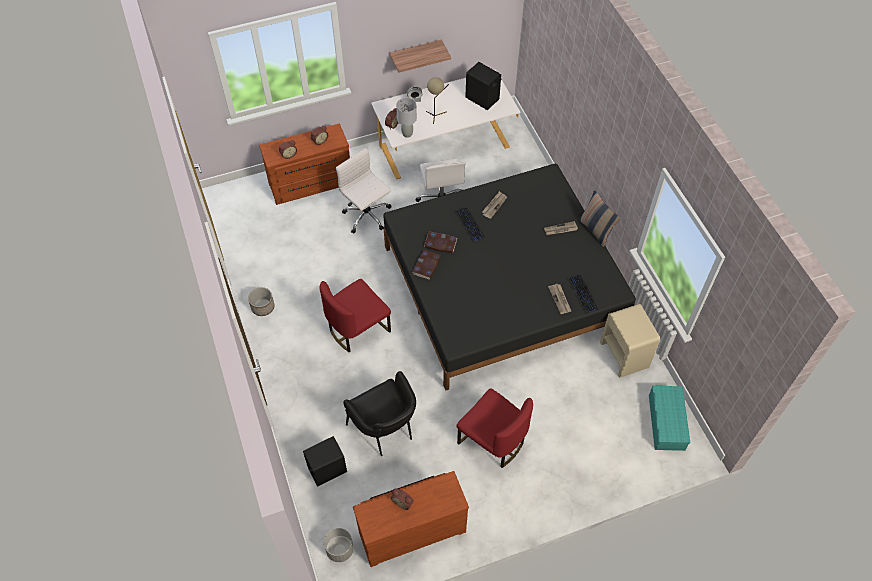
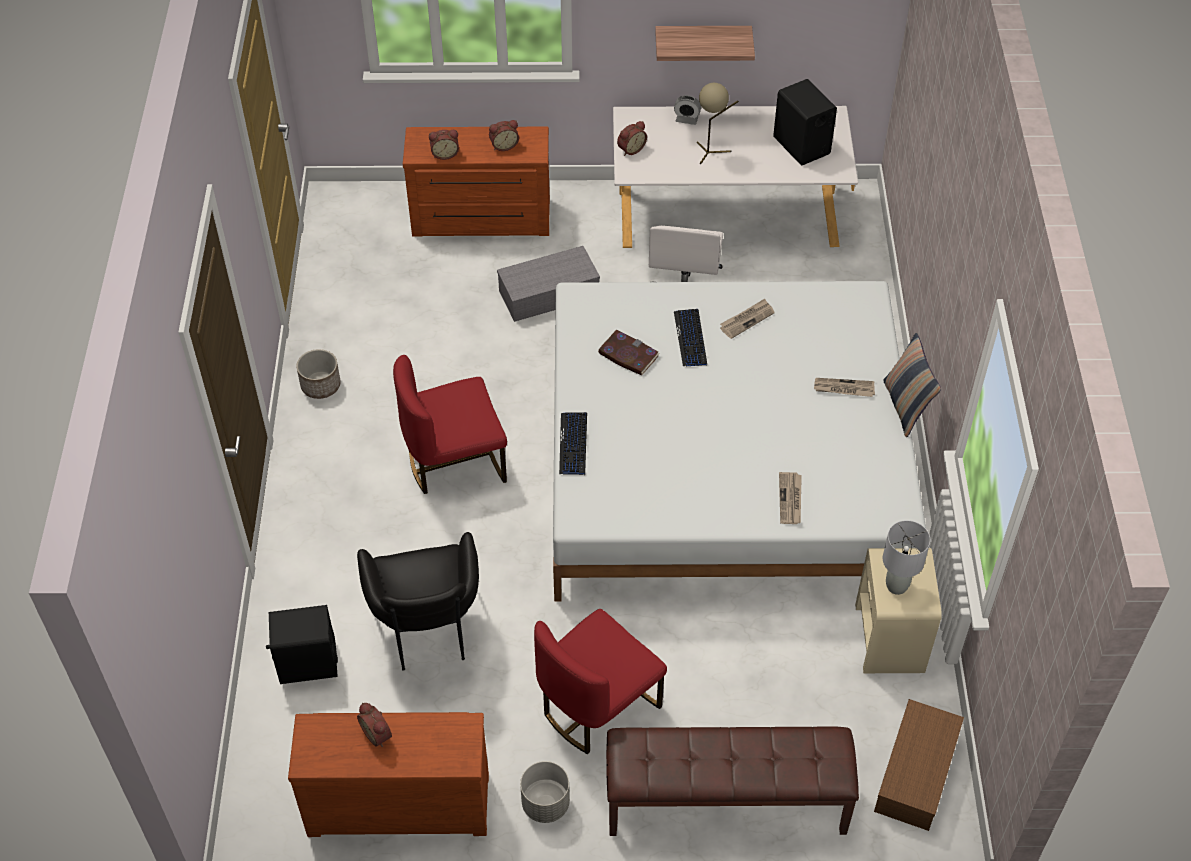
camera: 20 degrees right, 5 degrees down
(339, 550) = (271, 793): grey planter -> grey planter (545, 804)
(367, 216) = (549, 293): white office chair -> grey storage box
(407, 134) = (649, 169): grey table lamp -> grey table lamp (896, 586)
(427, 265) = (589, 383): book -> none
(493, 441) = (597, 706): red chair -> red chair turned 75 degrees clockwise
(502, 287) = (724, 466): black bed -> white bed
(580, 471) = (725, 804): none -> brown bench
(583, 294) = (834, 503): keyboard -> keyboard (573, 444)
(665, 421) = (915, 771): turquoise storage box -> brown storage box

